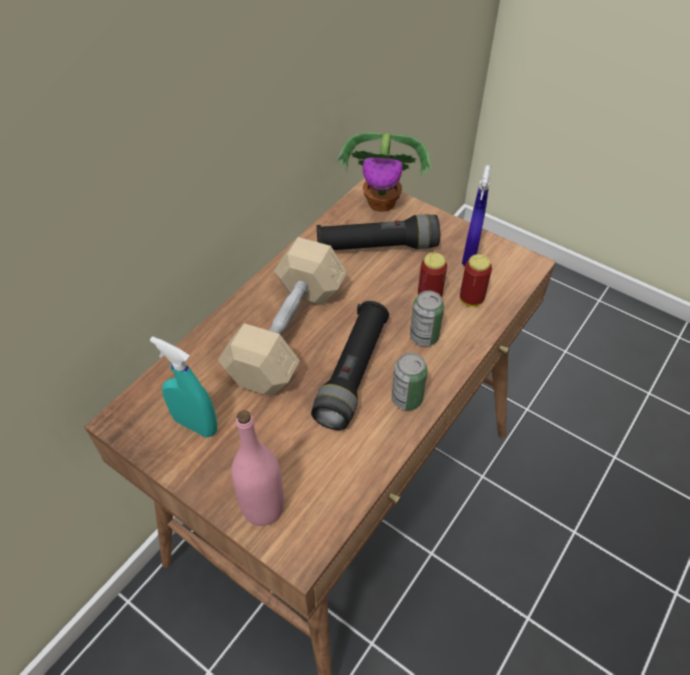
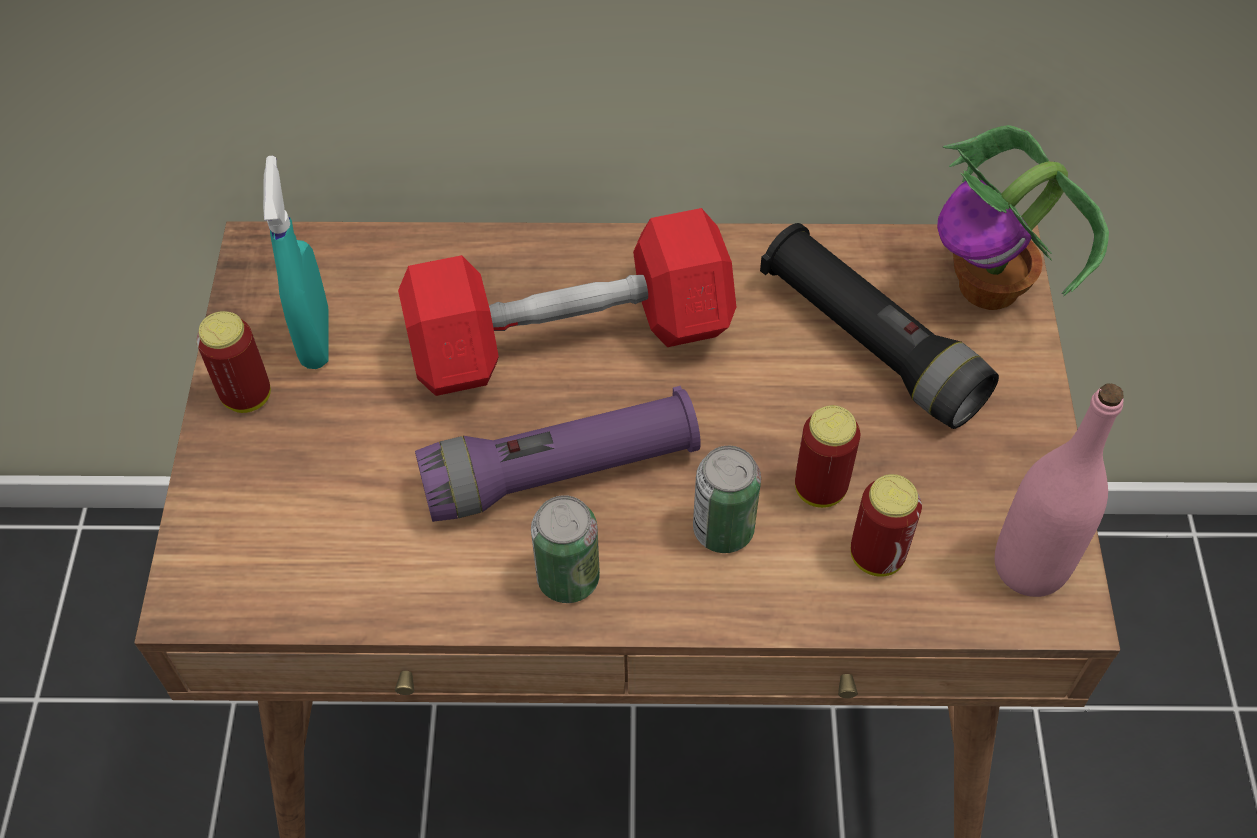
camera: 55 degrees right, 5 degrees up
(202, 470) = (246, 396): none -> can
(263, 507) = (236, 506): pink bottle -> pink bottle (1030, 566)
(288, 333) = (570, 339): beige dumbbell -> red dumbbell
(353, 373) = (560, 473): black flashlight -> purple flashlight
(470, 255) = (988, 495): blue spray bottle -> none

